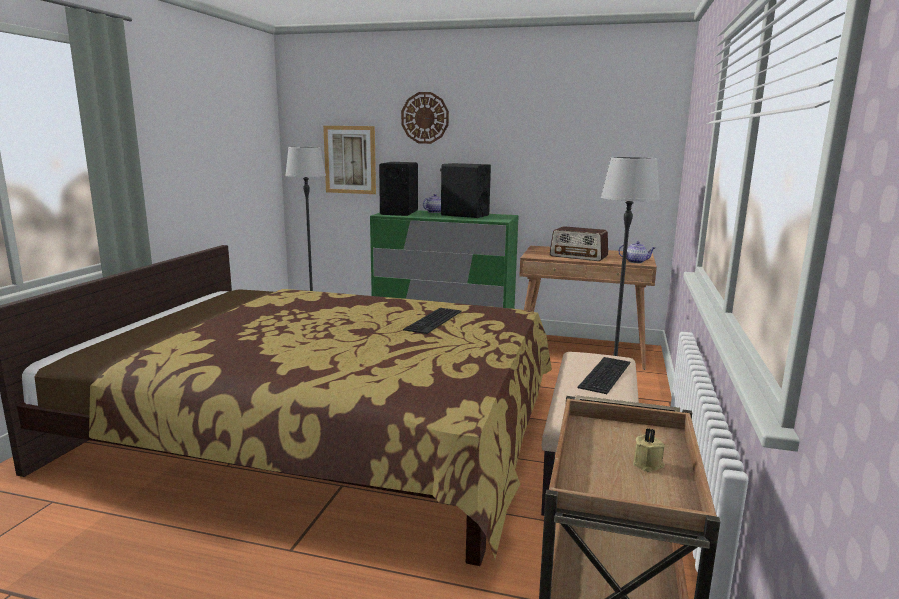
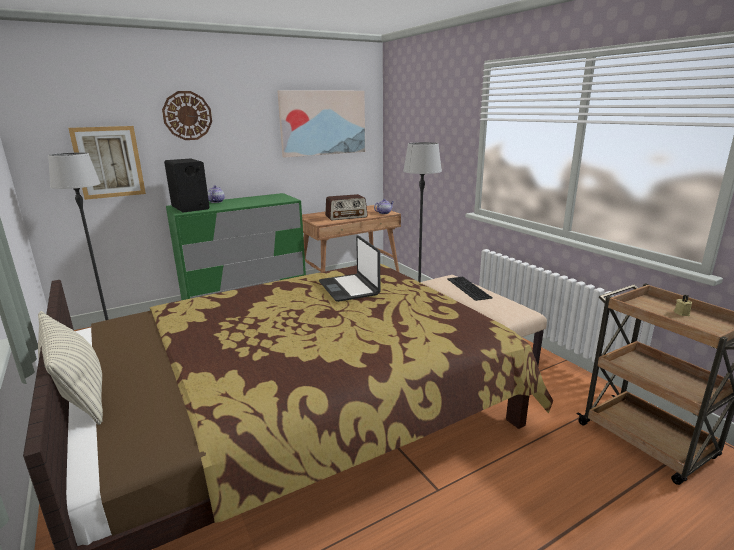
camera: 45 degrees left, 5 degrees up
(139, 321) = (78, 394): none -> pillow
(435, 320) = (349, 288): keyboard -> laptop
(464, 215) = (249, 200): black speaker -> none
(586, 132) = (323, 123): none -> picture

